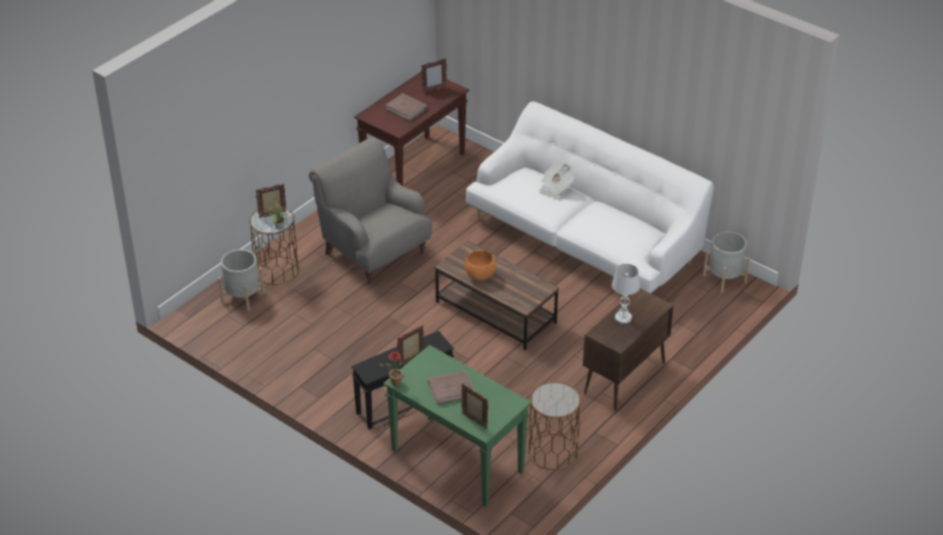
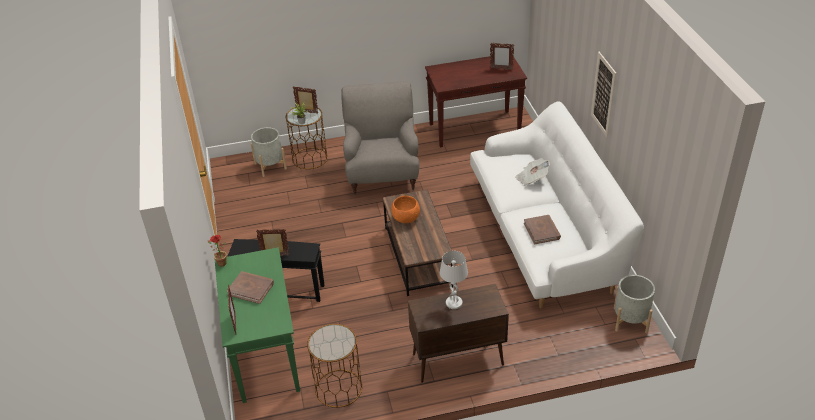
camera: 40 degrees right, 0 degrees up
(406, 109) = (466, 74): brown book -> brown book (542, 231)
(612, 77) = (603, 94): none -> picture

